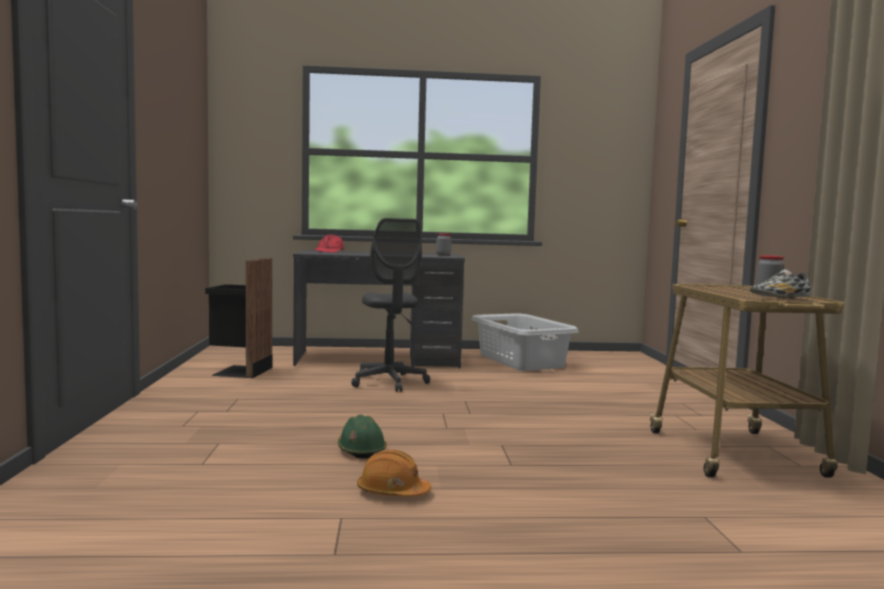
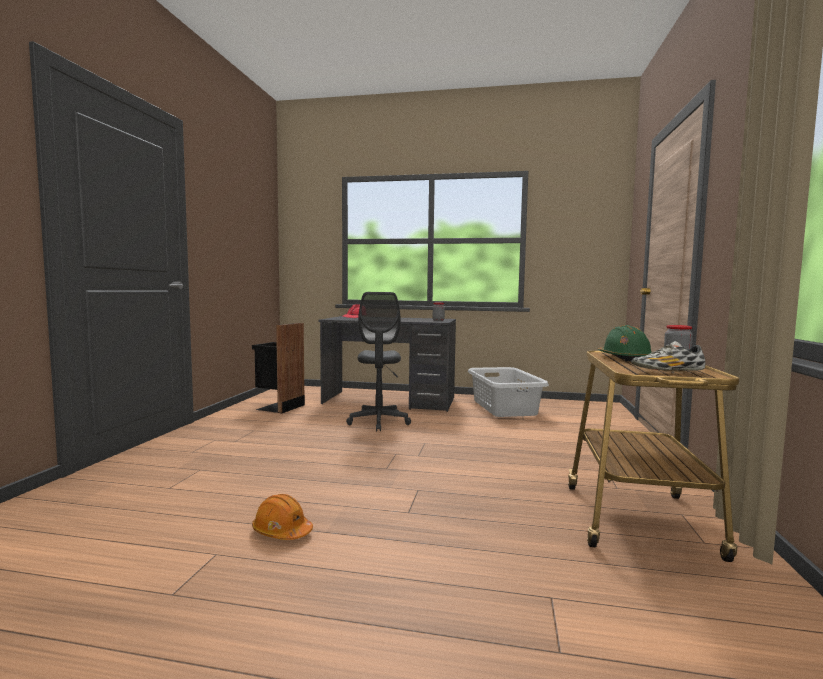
camera: 15 degrees right, 0 degrees up
(361, 450) = (297, 485): green hard hat -> green hard hat (624, 358)

